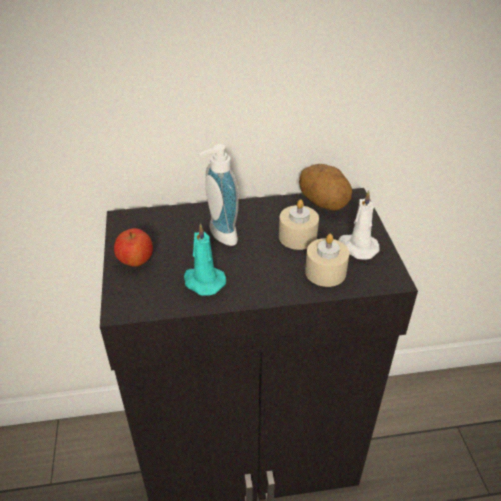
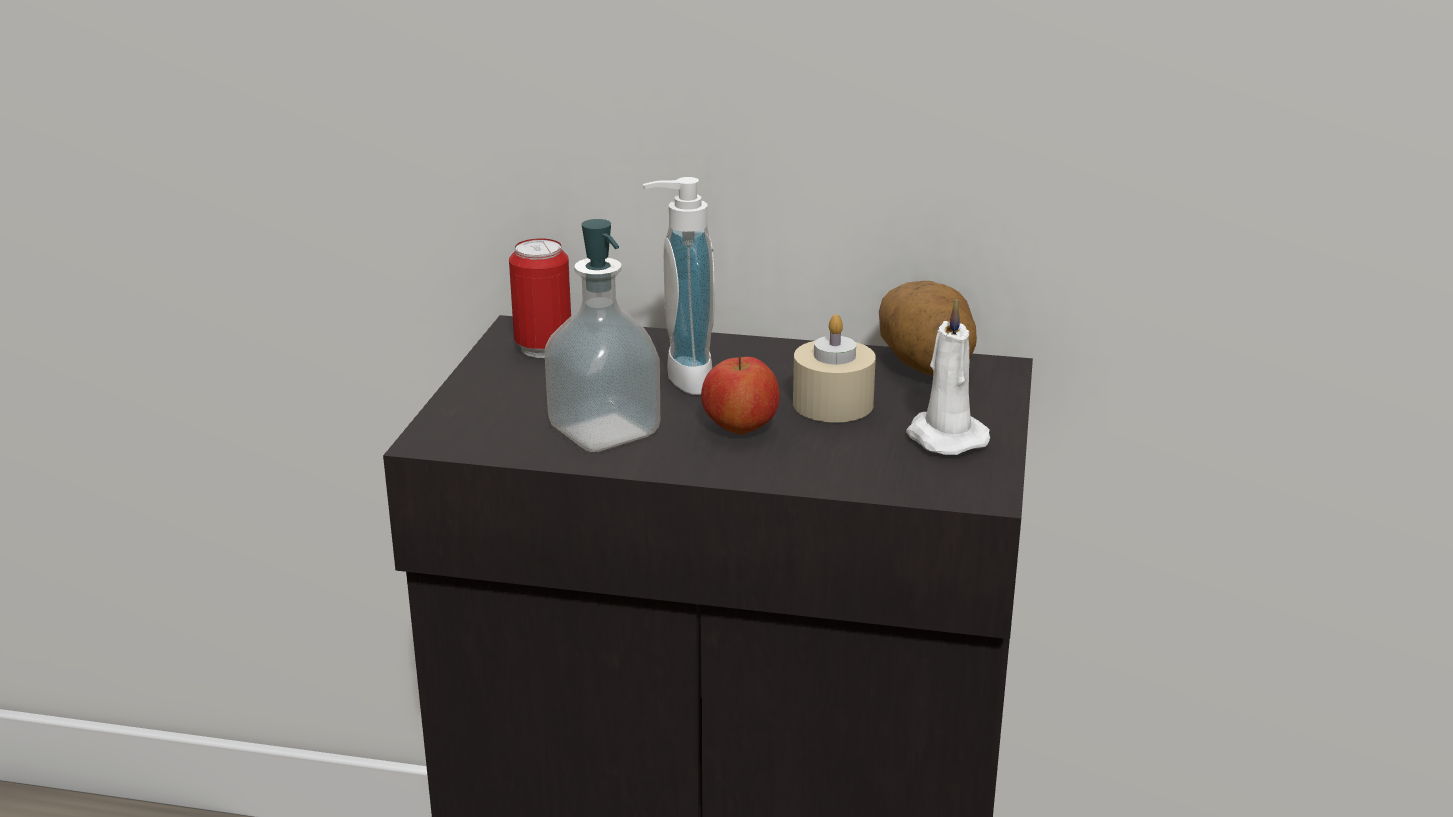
camera: 20 degrees right, 15 degrees down
(136, 262) = (502, 387): apple -> apple (740, 429)
(142, 230) = (543, 348): none -> can
(203, 281) = (604, 431): turquoise candle -> soap dispenser
(325, 272) = (849, 459): beige candle -> none

